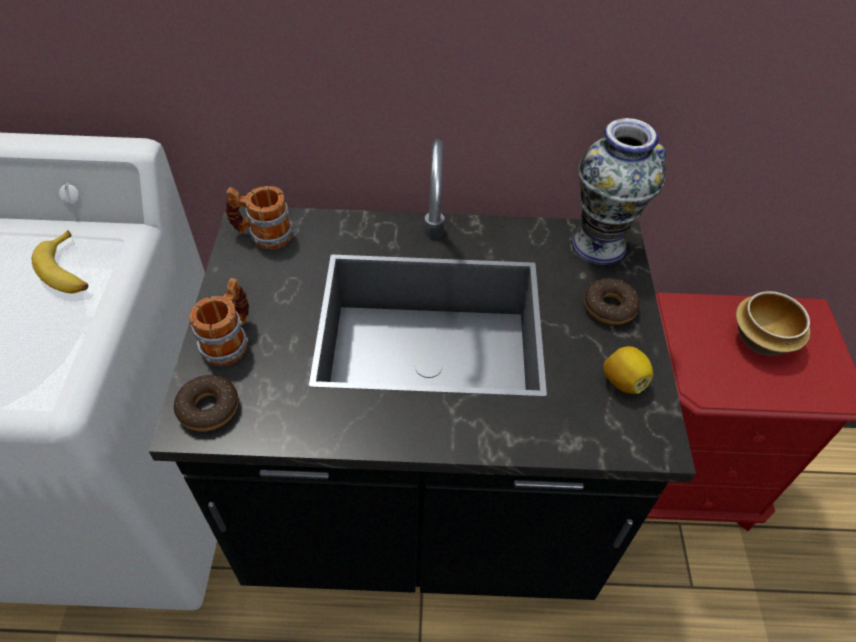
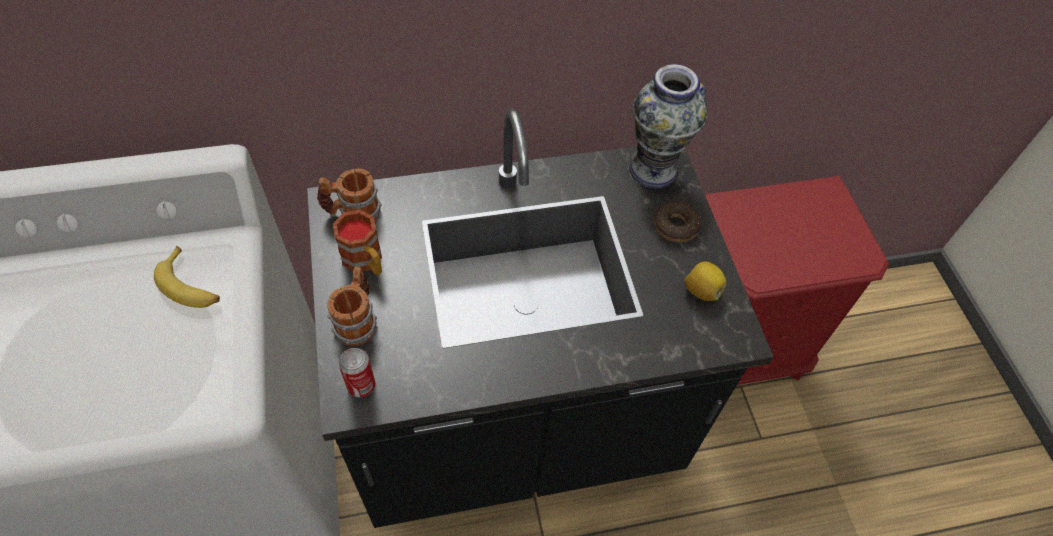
camera: 15 degrees left, 5 degrees up
(208, 408) = (361, 385): donut -> can
(259, 284) = (366, 261): none -> mug
(762, 338) = (794, 221): bowl -> none

